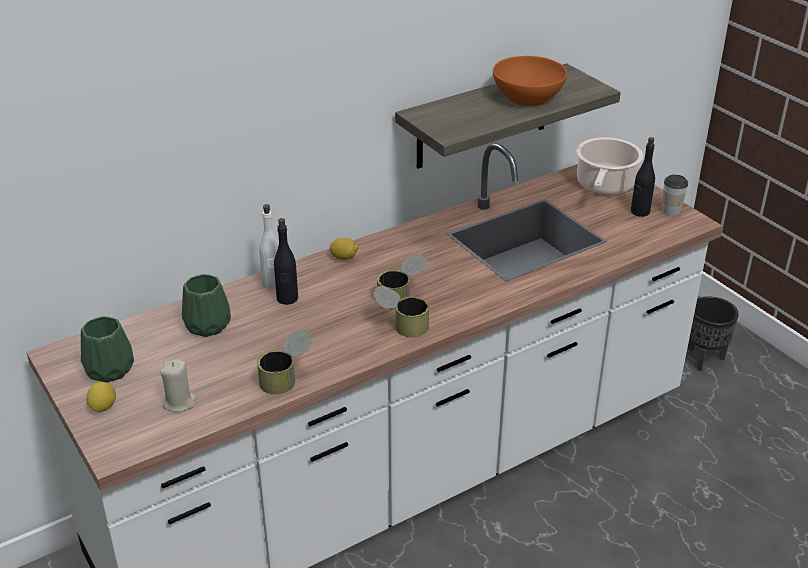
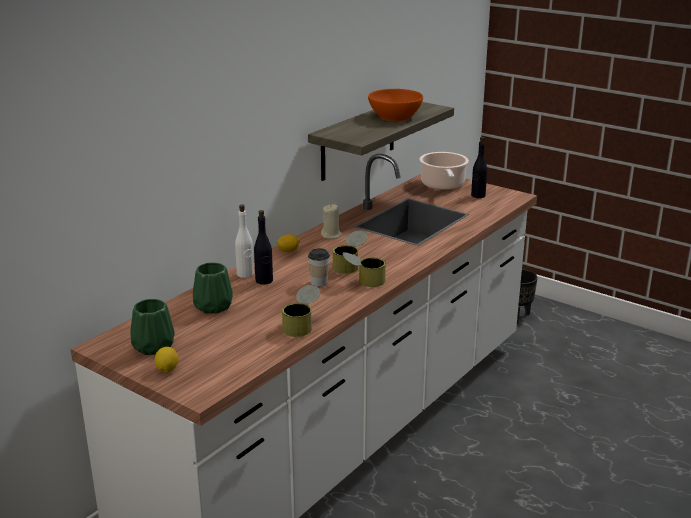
camera: 20 degrees left, 10 degrees down
(179, 403) = (229, 355): beige candle -> beige candle (331, 235)
(671, 211) = (498, 192): cup -> cup (319, 282)

